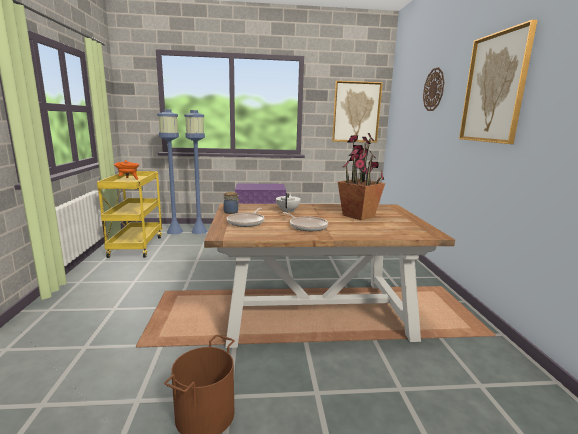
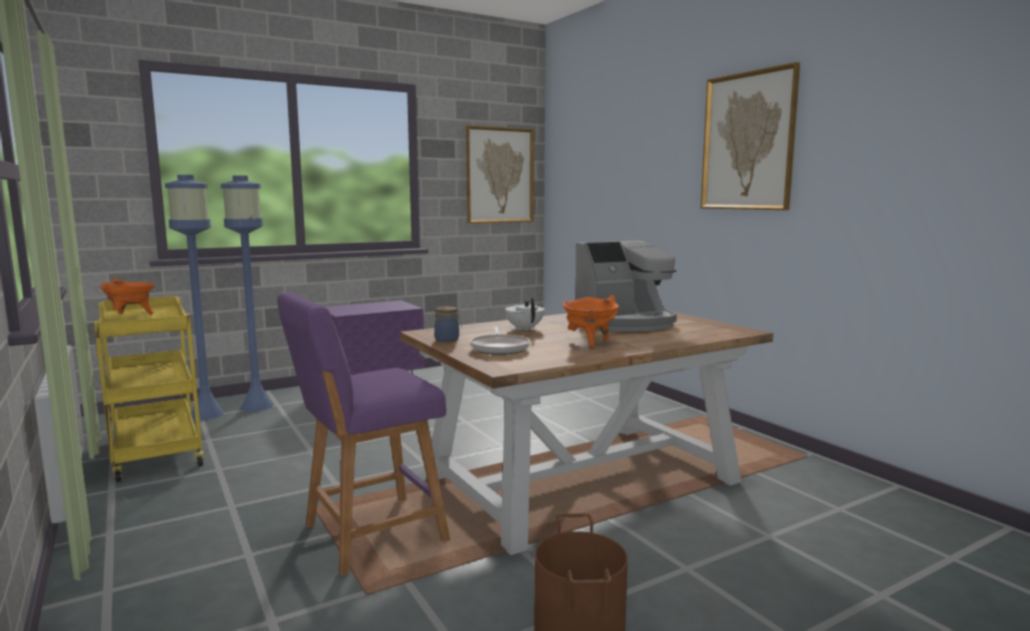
camera: 25 degrees left, 5 degrees down
(172, 313) = (368, 535): none -> purple stool
(307, 226) = (589, 342): frying pan -> orange cooking pot
(358, 216) = (625, 323): potted plant -> coffee machine
(434, 89) = (639, 141): wall clock -> none

